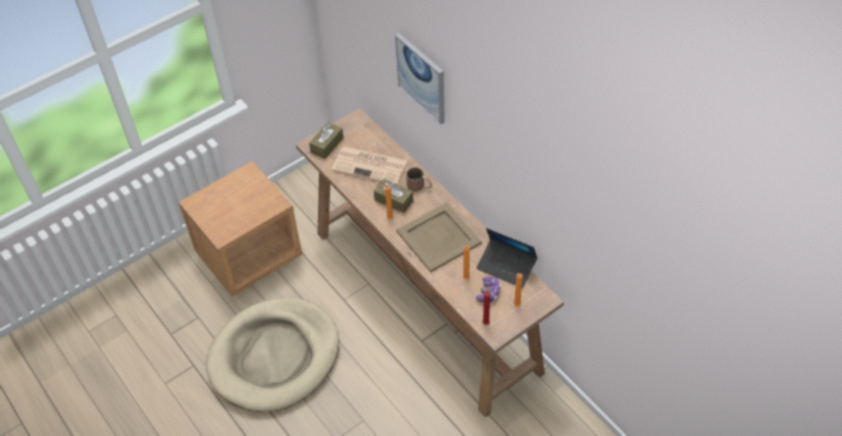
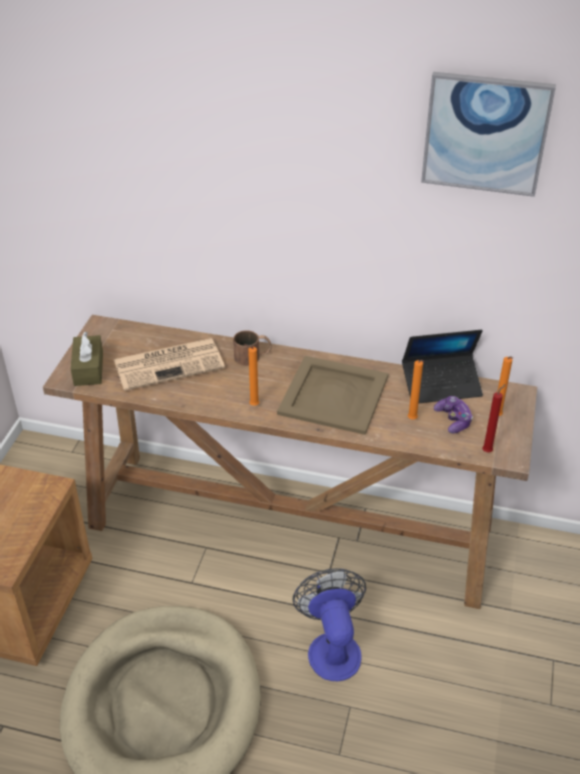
camera: 40 degrees left, 10 degrees down
(383, 383) = (332, 647): none -> fan
(393, 200) = (238, 385): brown tissue box -> none
(422, 78) = (226, 183): picture -> picture (485, 133)

